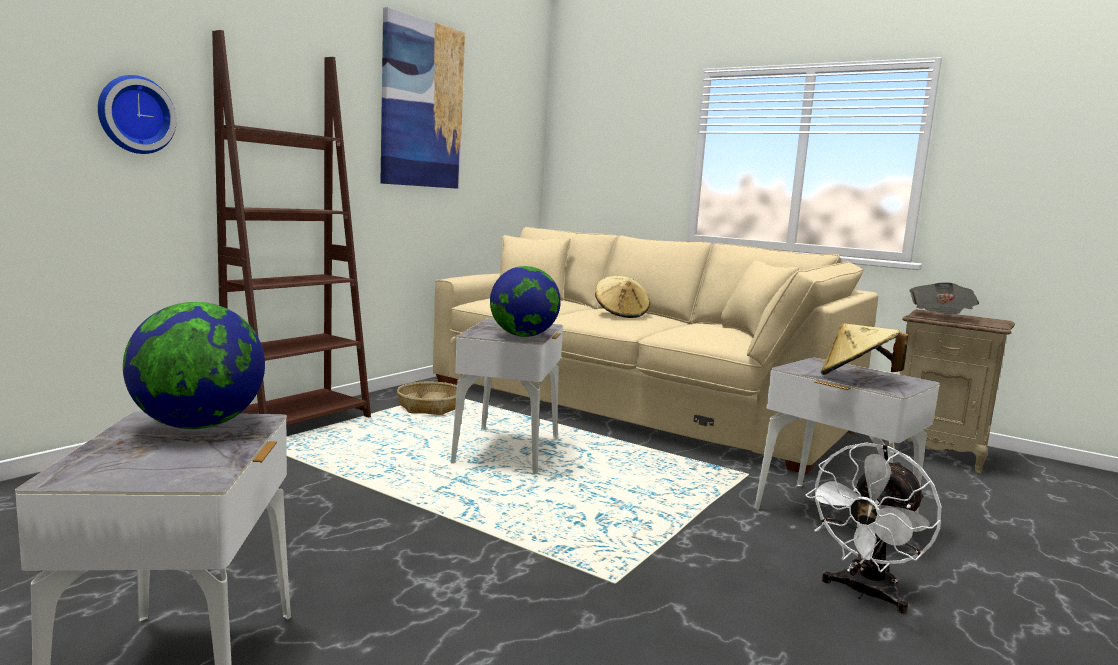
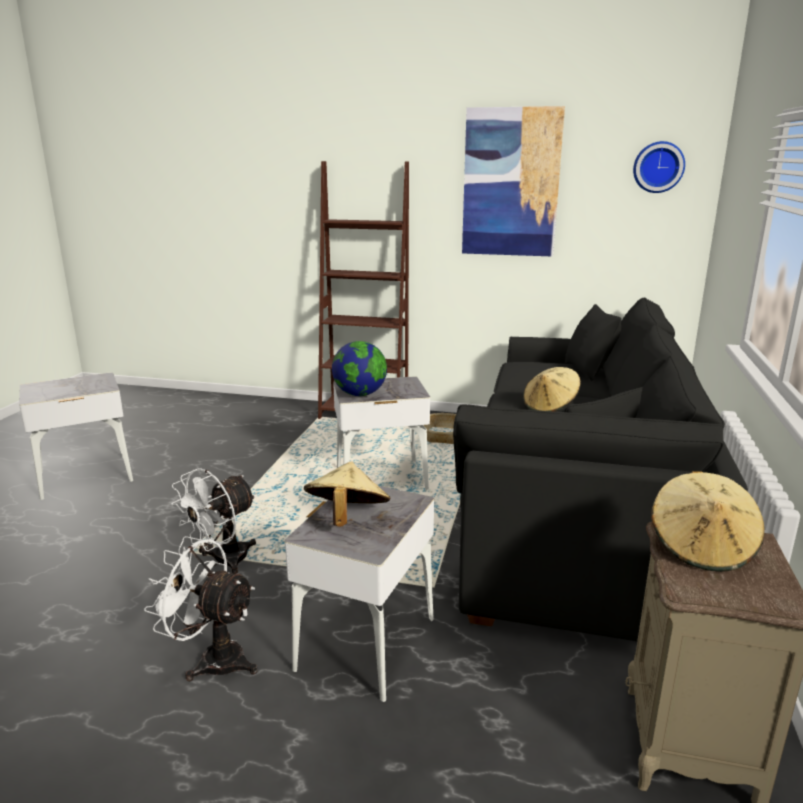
camera: 70 degrees right, 10 degrees up
(134, 115) = (284, 218): wall clock -> wall clock (658, 167)
(198, 426) = (95, 383): globe -> none
(634, 405) = (574, 505): beige sofa -> black sofa
(651, 564) = (222, 561): none -> white fan
(941, 316) = (702, 548): newspaper -> beige hat

